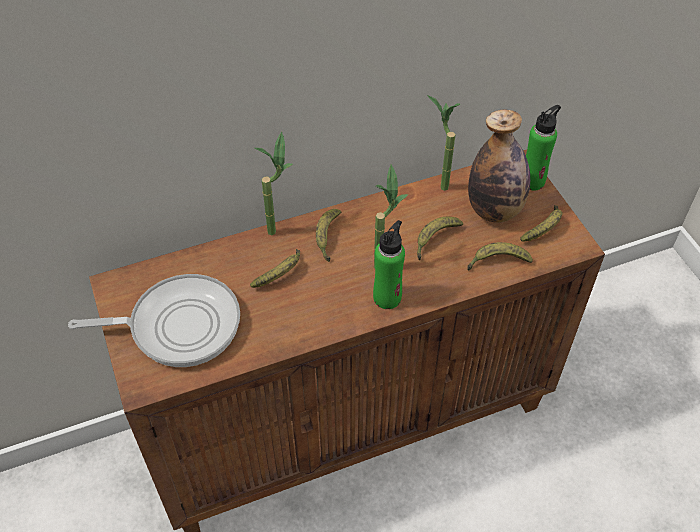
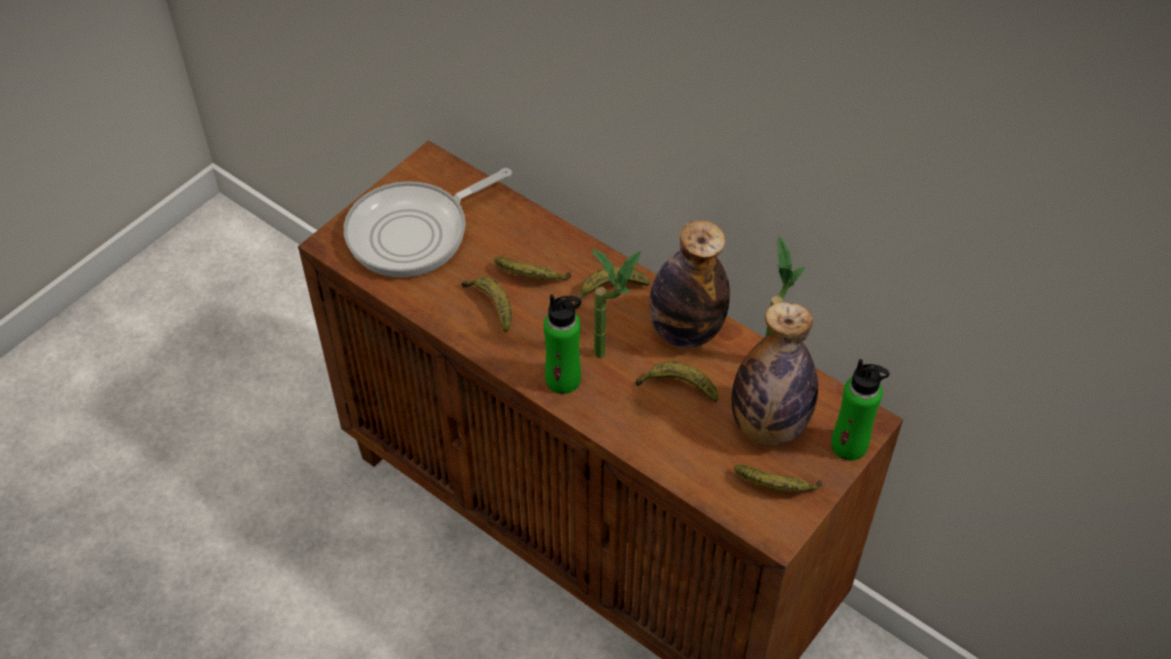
camera: 60 degrees right, 0 degrees up
(178, 325) = (414, 233): frying pan -> frying pan turned 90 degrees clockwise
(278, 227) = (592, 245): potted plant -> none
(390, 214) = (685, 331): none -> bottle
(497, 262) = (688, 460): banana -> banana (491, 306)

